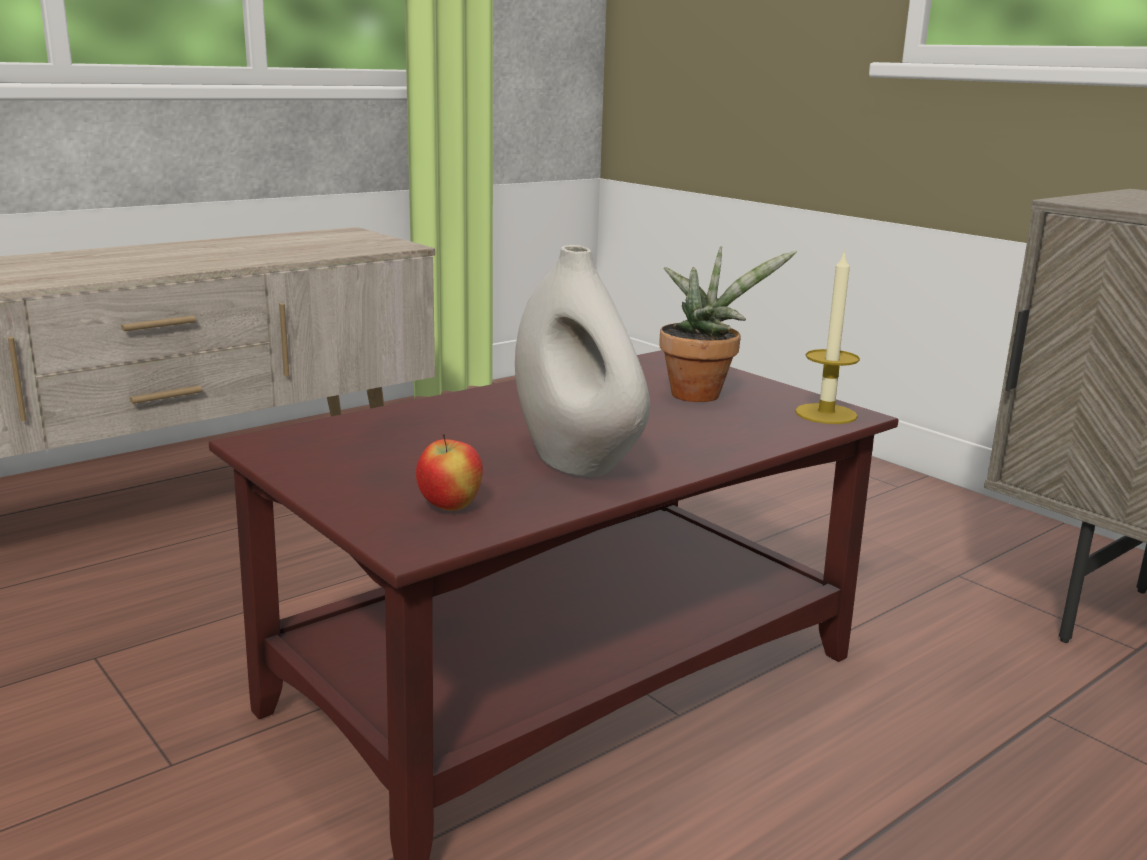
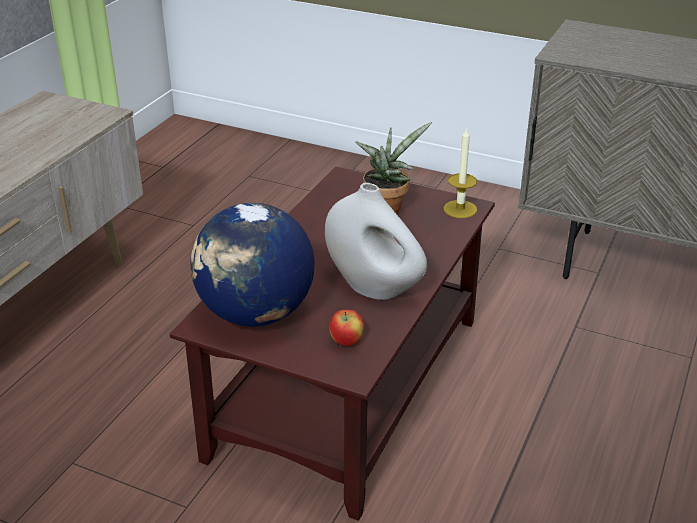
camera: 25 degrees left, 15 degrees up
(355, 448) = (255, 314): none -> globe

